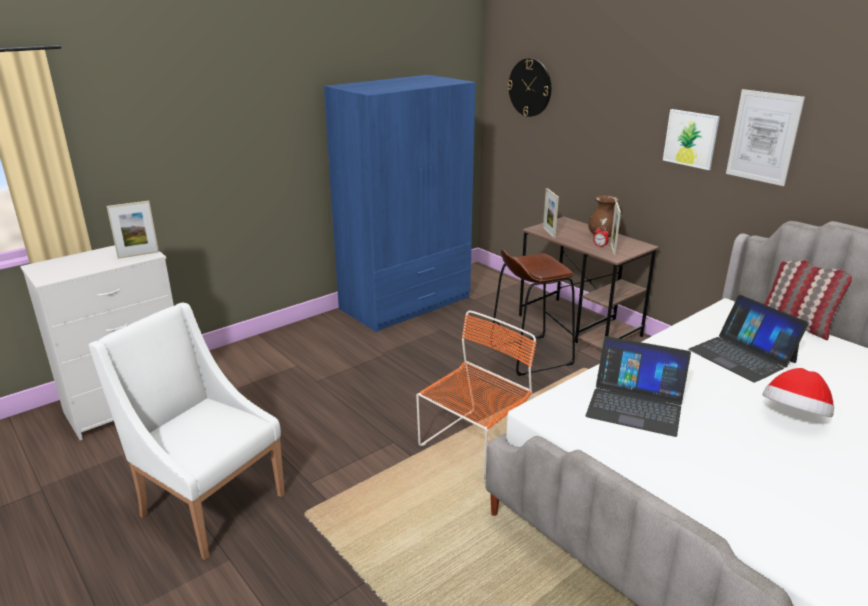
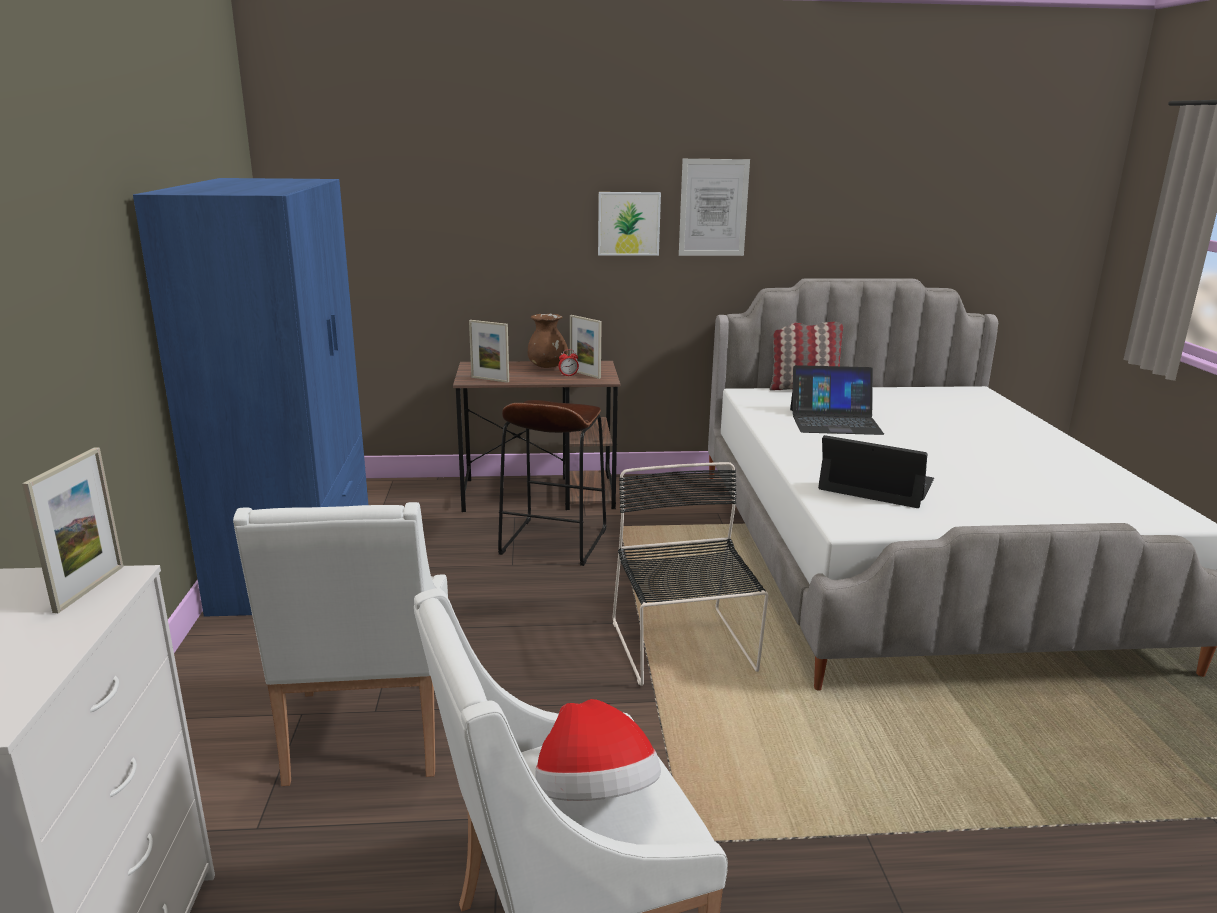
camera: 55 degrees left, 5 degrees down
(298, 388) = (368, 736): none -> white armchair
(475, 446) = (683, 649): orange chair -> black chair
(530, 87) = (361, 190): wall clock -> none
(635, 405) = (876, 485): laptop -> laptop turned 120 degrees counterclockwise
(794, 416) = (947, 443): hat -> hat (595, 797)

